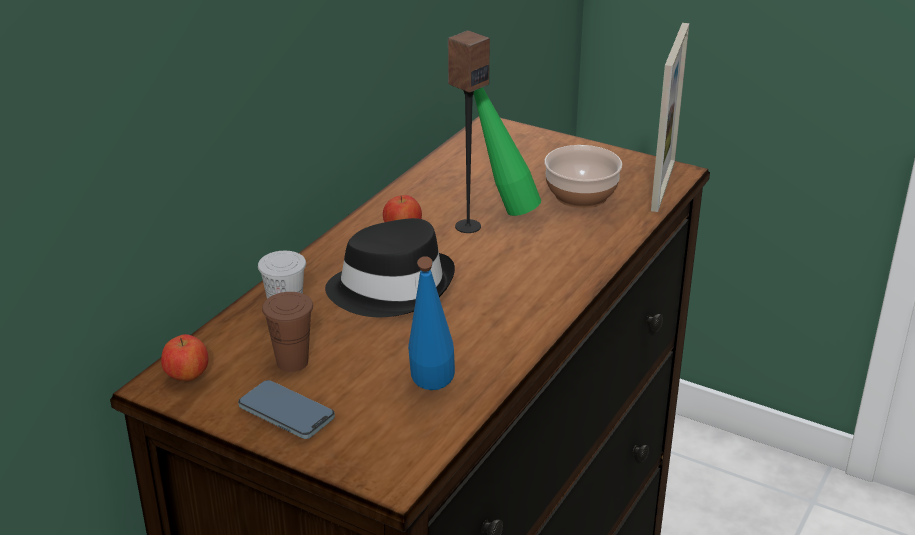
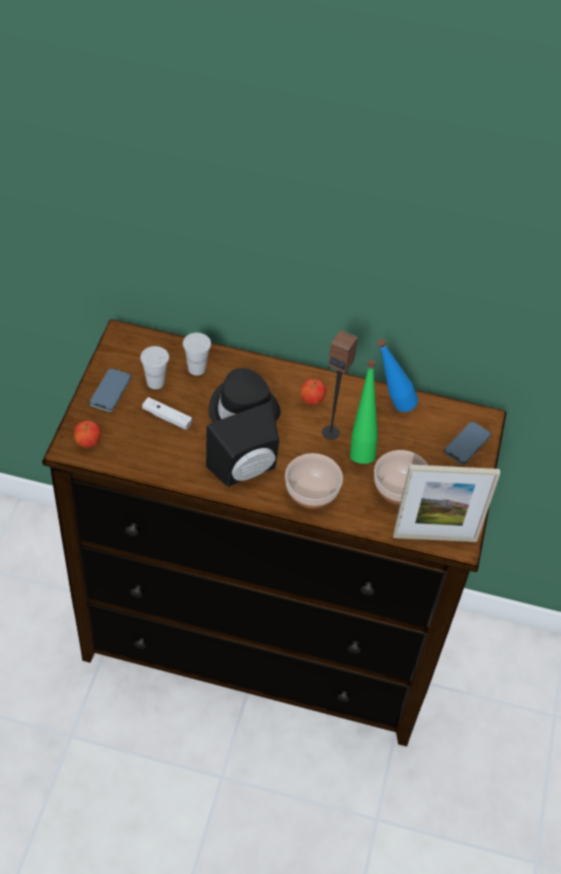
camera: 70 degrees right, 20 degrees up
(187, 377) = (130, 343): apple -> apple (88, 442)
(292, 362) = (155, 382): brown cup -> white cup
(374, 361) = (167, 417): none -> white game controller
(430, 394) = (143, 449): blue bottle -> blue bottle (391, 406)
(511, 303) = (246, 470): none -> black speaker
(526, 142) = (467, 444): none -> phone
(568, 257) = (311, 493): none -> bowl

